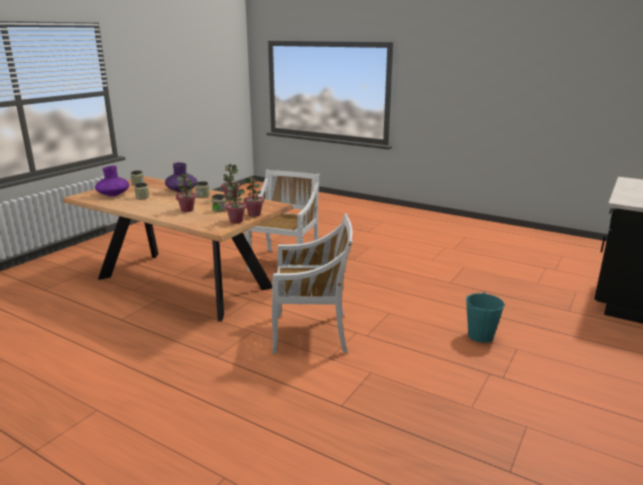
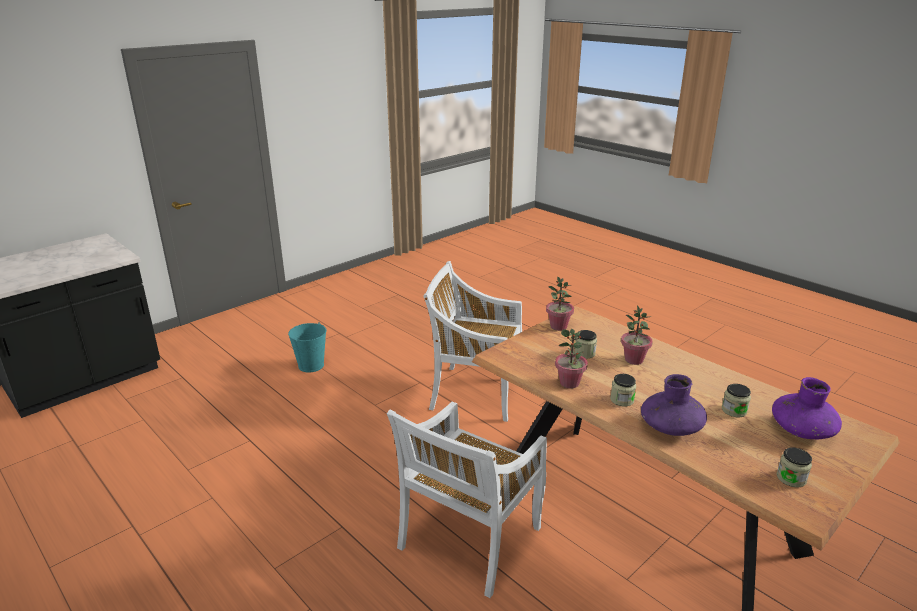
camera: 165 degrees left, 5 degrees up
(254, 214) = (533, 336): potted plant -> none

